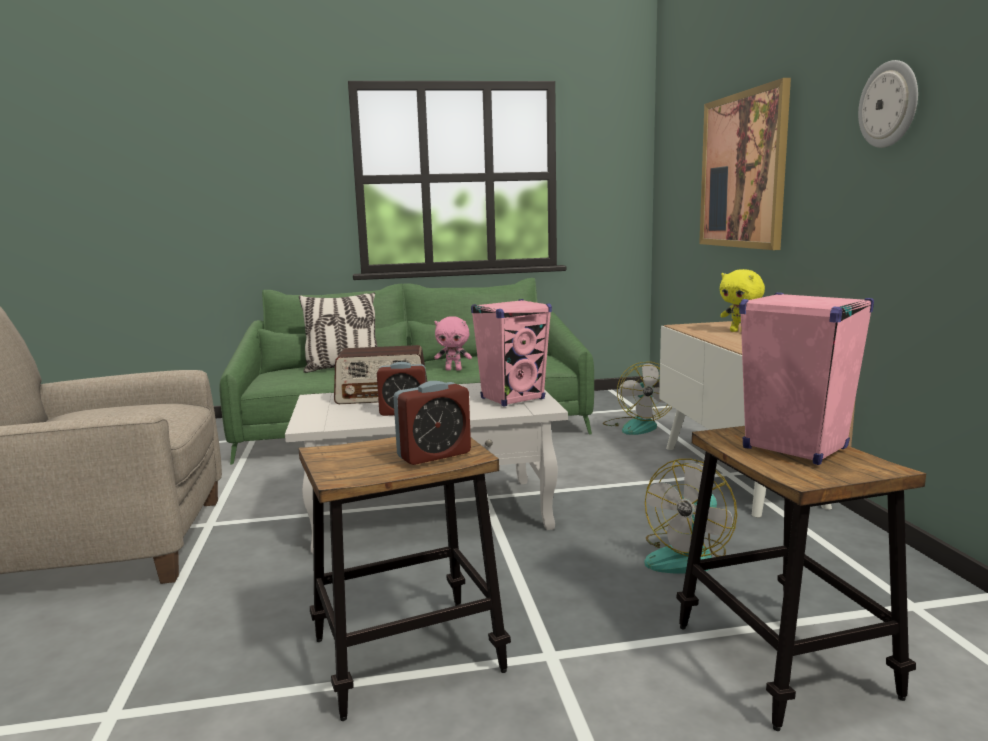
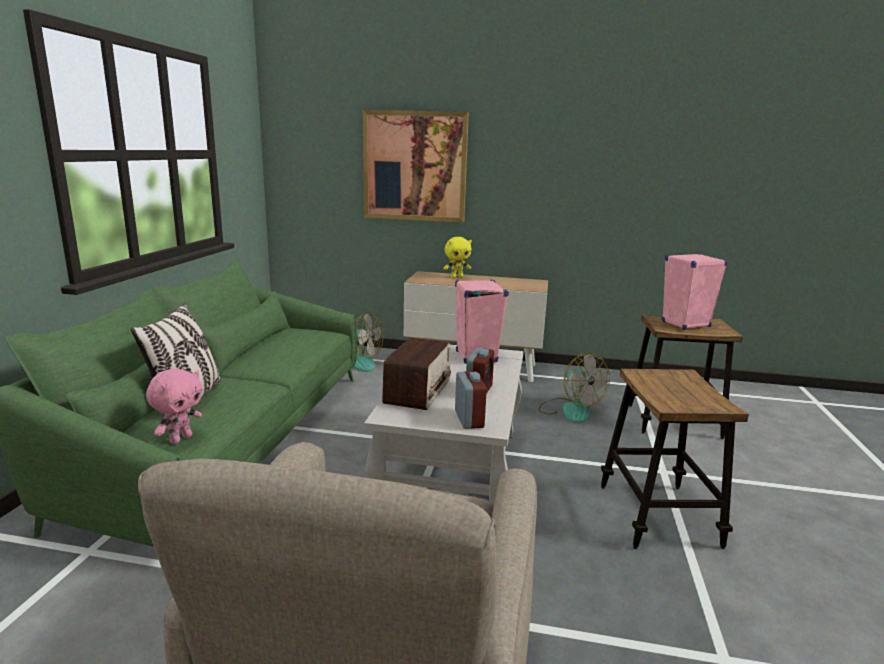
camera: 70 degrees left, 5 degrees up
(434, 455) = (686, 381): alarm clock -> alarm clock (469, 419)
(454, 370) = (289, 362): pink plush toy -> pink plush toy (180, 439)
(889, 104) = (559, 146): wall clock -> none

